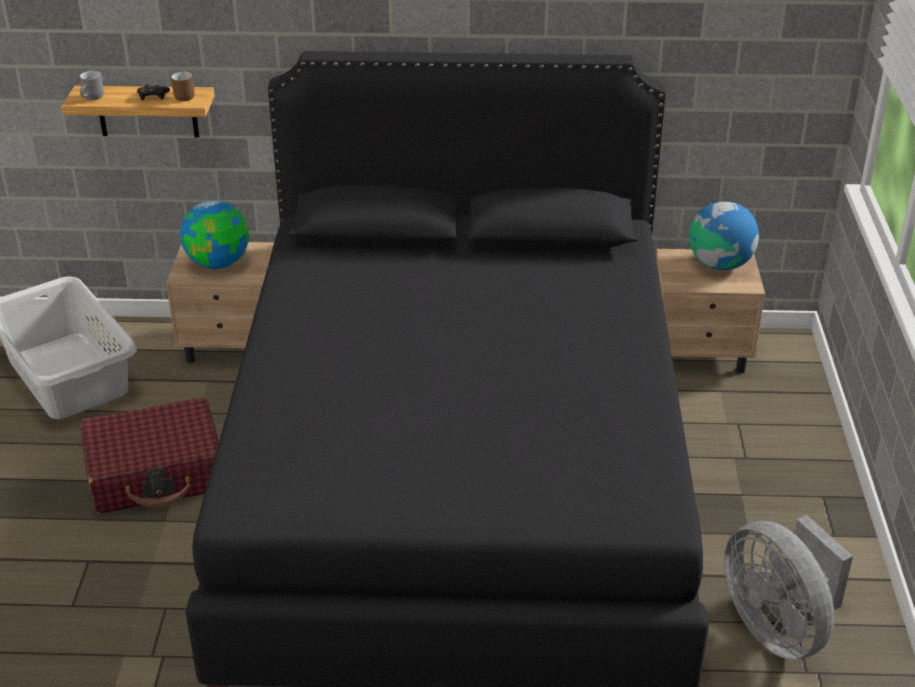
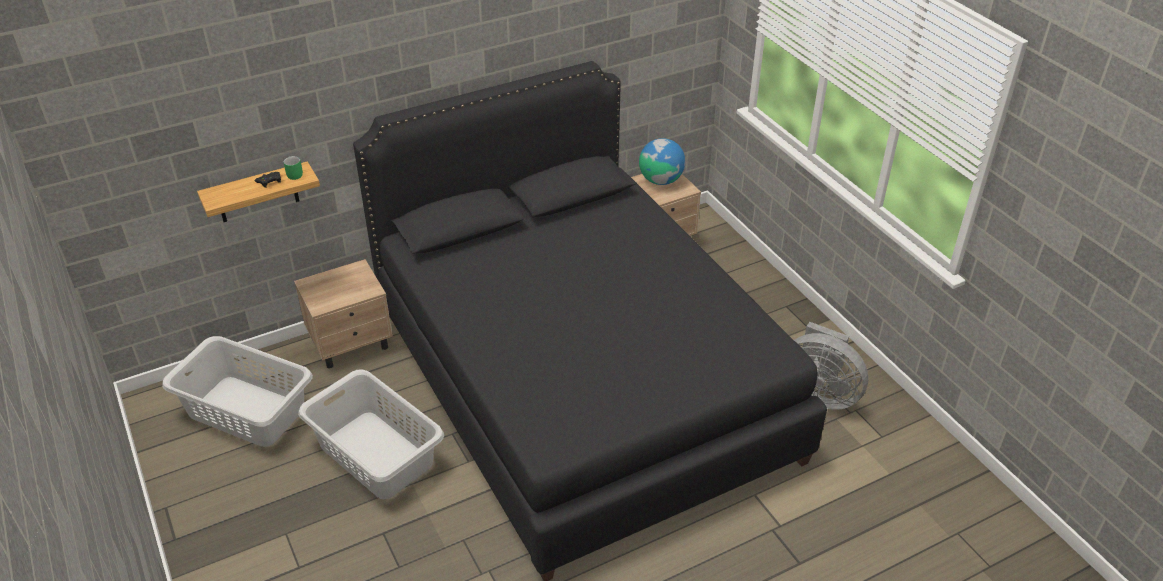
camera: 30 degrees left, 5 degrees up
(93, 98) = (224, 197): grey mug -> none
(156, 472) = (376, 454): red suitcase -> grey laundry basket
(184, 96) = (293, 174): brown mug -> green mug
(219, 263) = (337, 288): globe -> none

